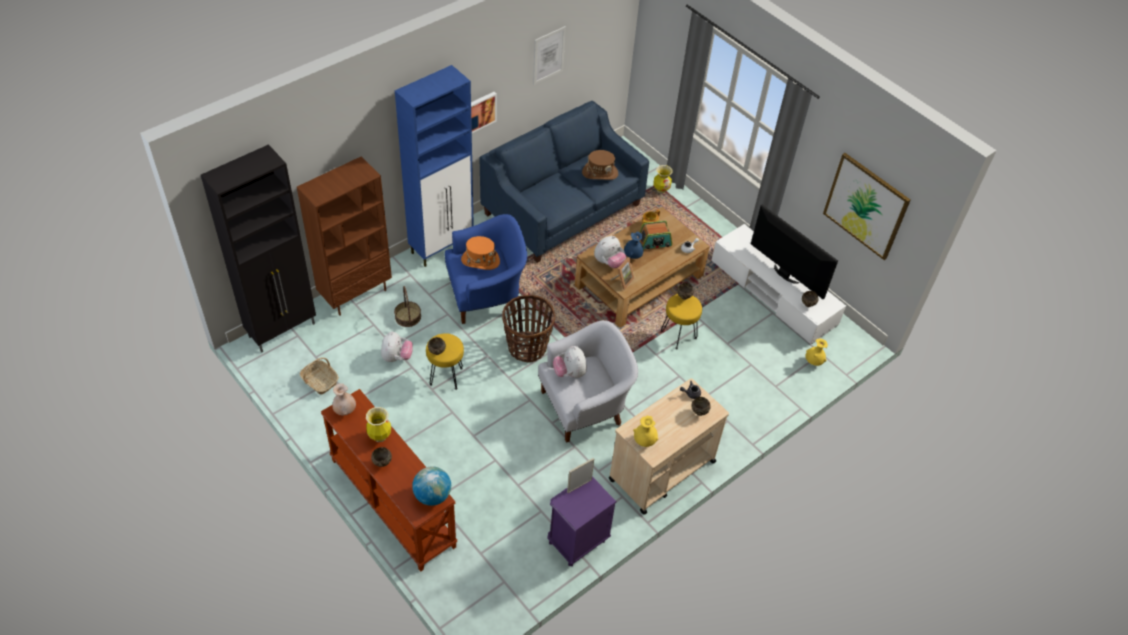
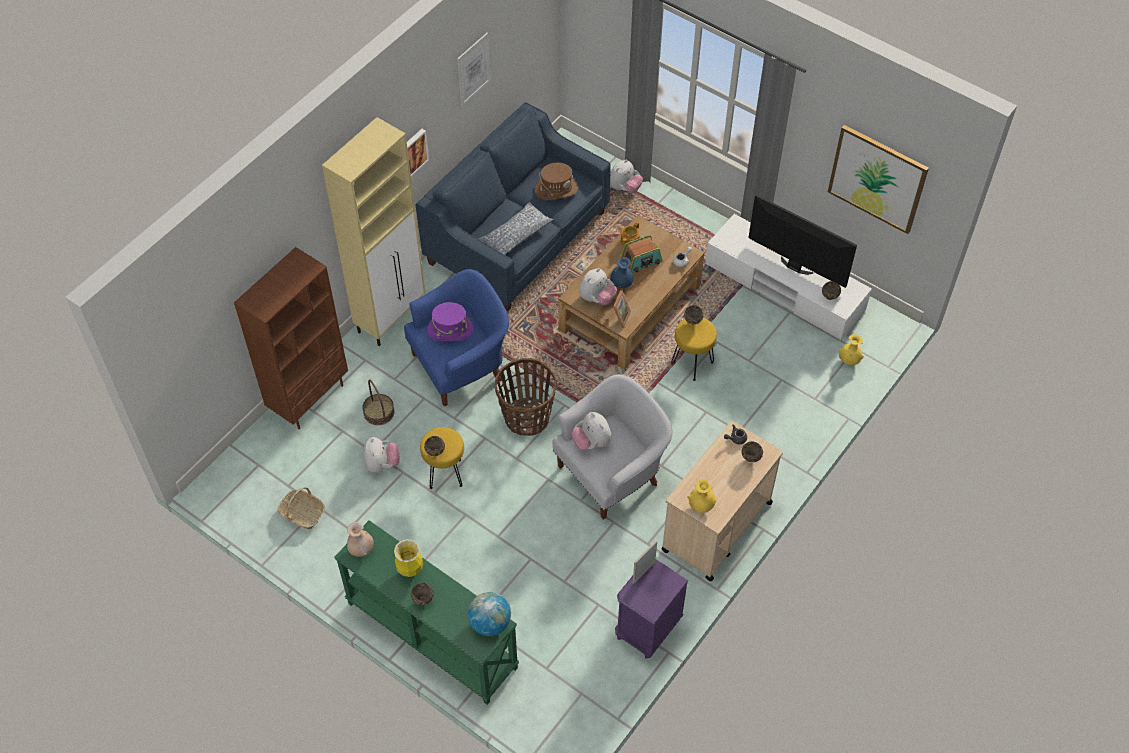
camera: 10 degrees left, 5 degrees up
(283, 330) = (239, 462): black cabinet -> none
(391, 503) = (430, 636): brown console table -> green console table
(442, 247) = (391, 317): blue cabinet -> beige cabinet
(480, 260) = (450, 330): orange hat -> purple hat
(556, 200) = (515, 235): none -> pillow
(661, 190) = (624, 188): vase -> plush toy

